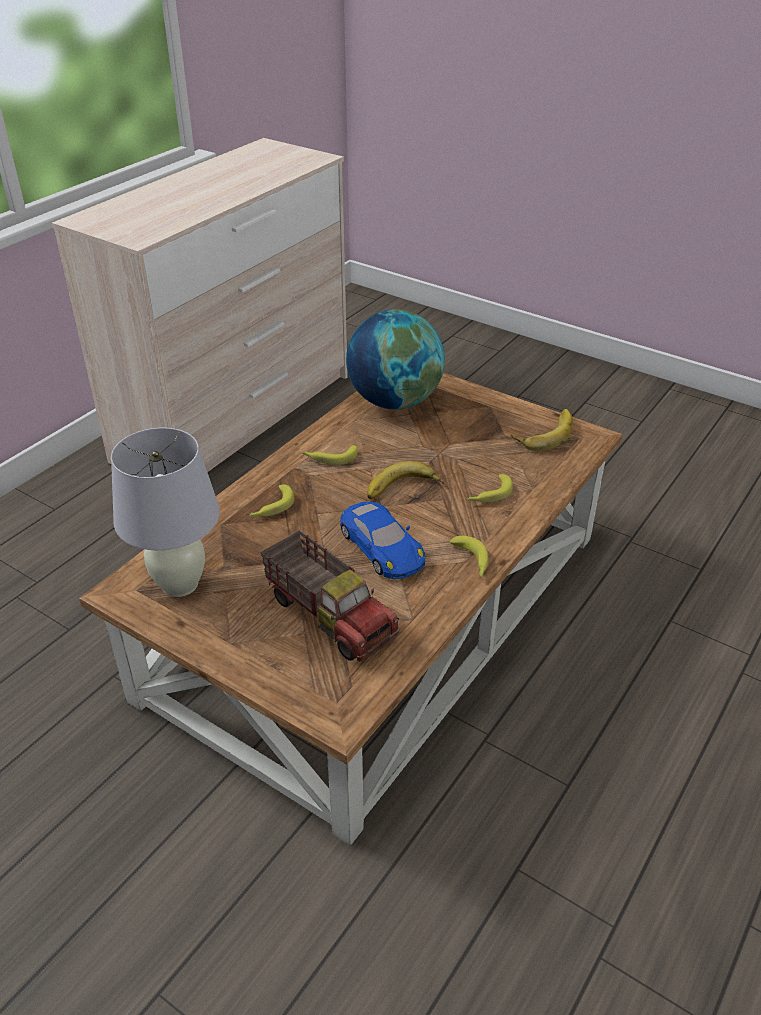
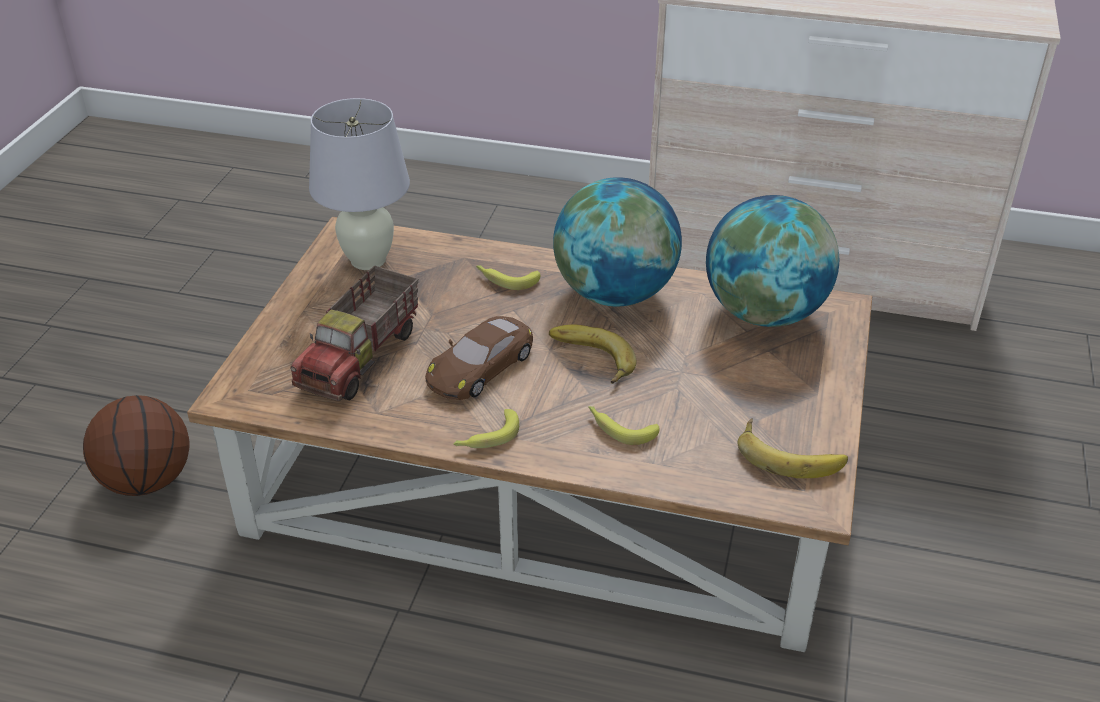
camera: 70 degrees right, 0 degrees up
(229, 923) = (147, 481): none -> basketball
(329, 458) = (615, 294): banana -> globe
(381, 547) = (480, 366): blue toy car -> brown toy car

